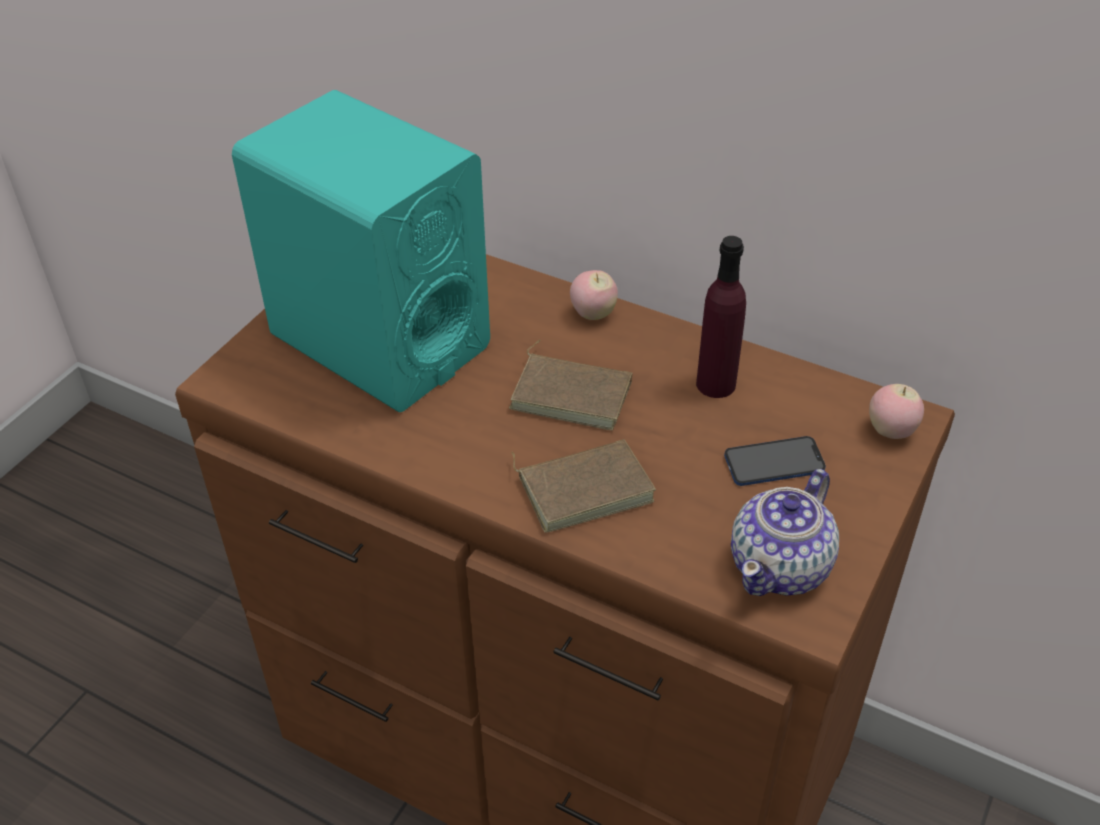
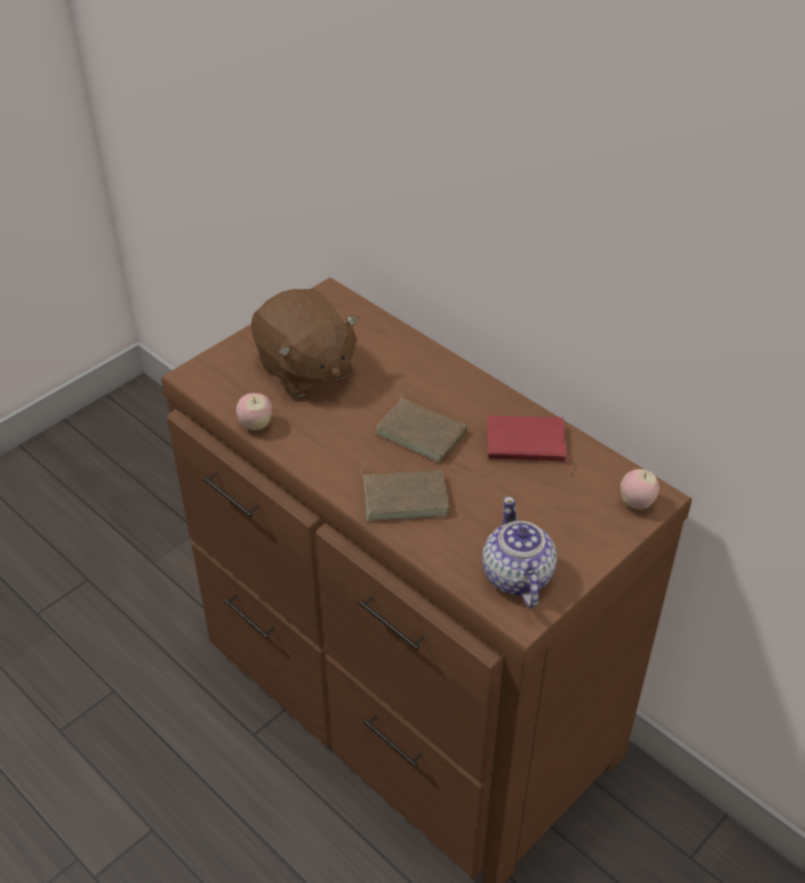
camera: 15 degrees right, 0 degrees up
(379, 341) = (305, 369): turquoise speaker -> brown plush toy
(593, 314) = (459, 378): apple -> apple (256, 425)
(716, 384) = (525, 445): purple bottle -> red book
(774, 463) = (542, 507): phone -> none
(781, 566) = (516, 577): teapot -> teapot turned 120 degrees clockwise

